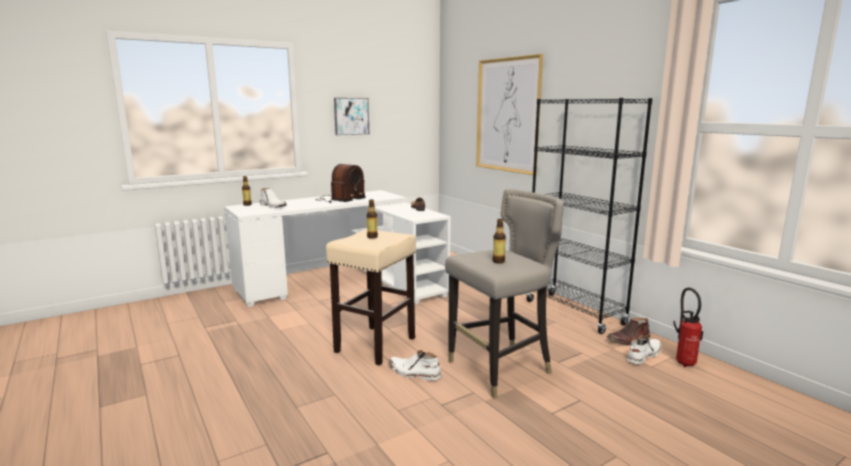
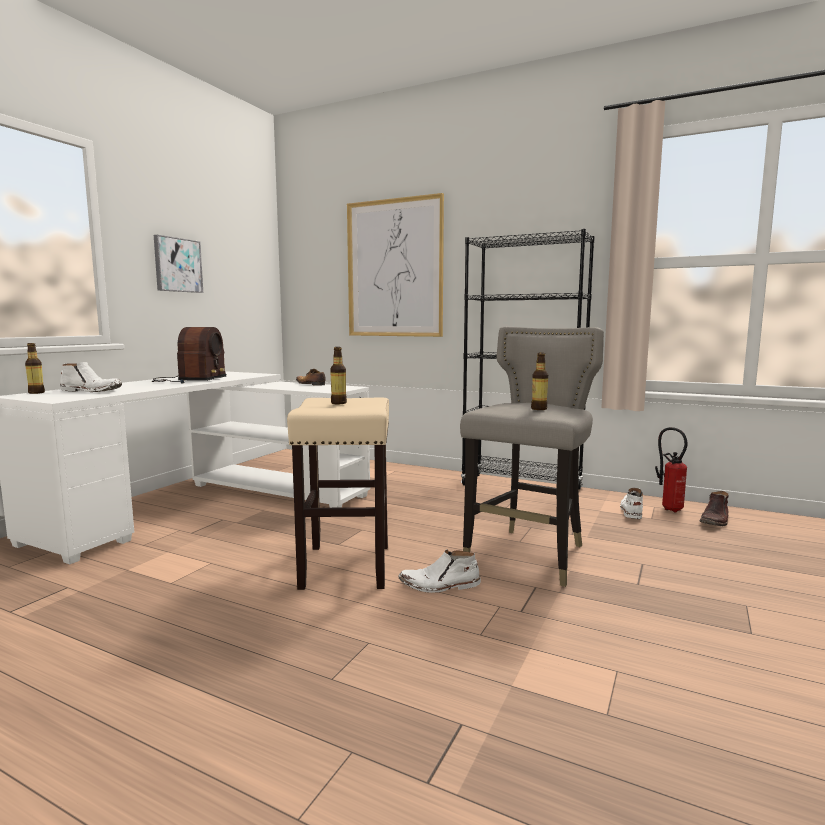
camera: 30 degrees left, 5 degrees down
(628, 340) = (601, 500): brown boot -> brown boot (715, 520)

